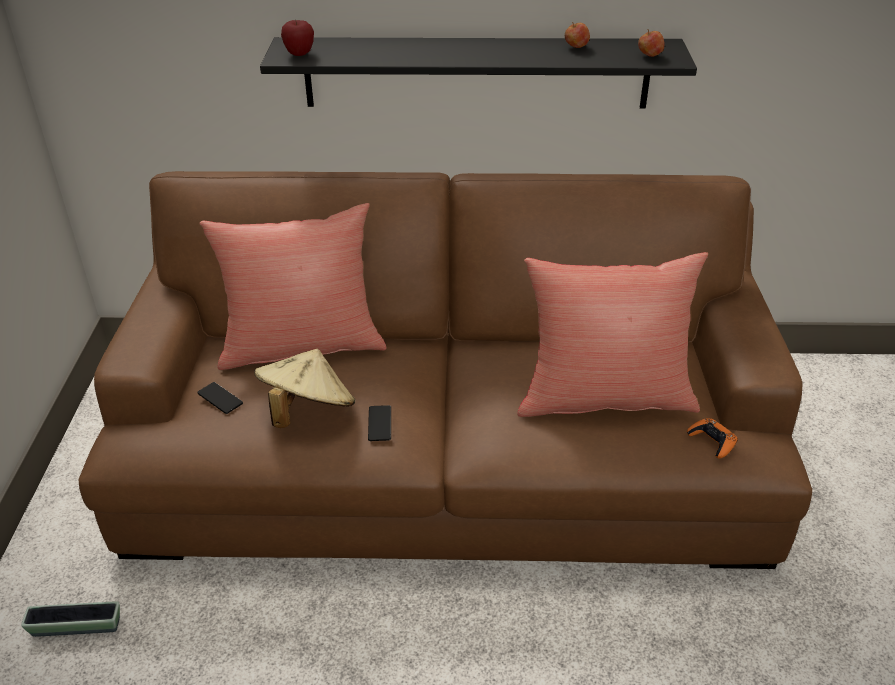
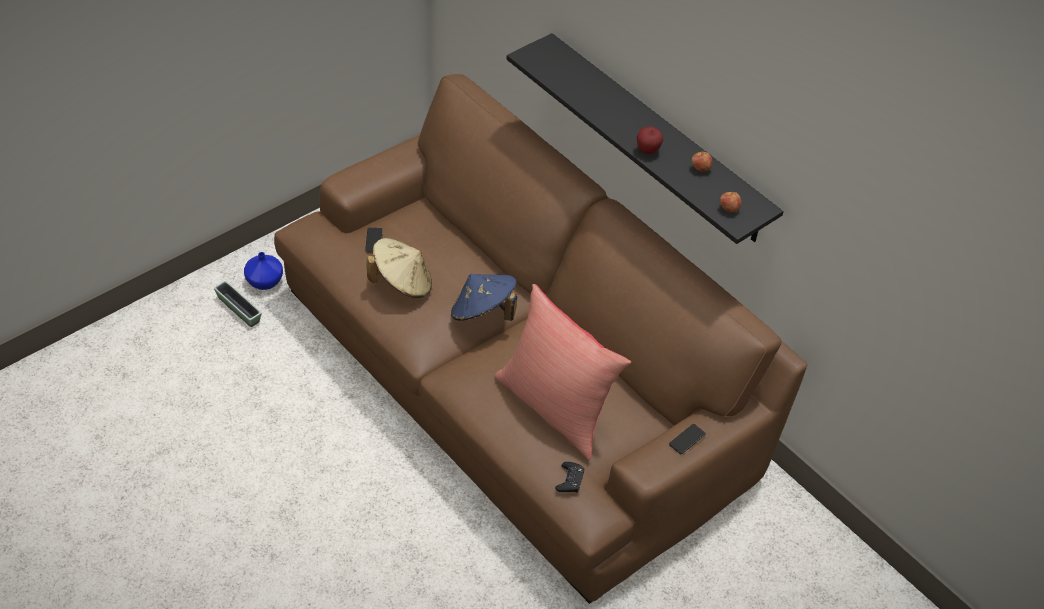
camera: 45 degrees right, 10 degrees up
(72, 574) = (264, 281): none -> blue vase
(299, 54) = (540, 59): apple -> apple (647, 151)
(302, 345) = (455, 242): red pillow -> none
(379, 424) = (425, 320): phone -> phone (687, 439)
(421, 377) = (483, 313): none -> blue hat
(712, 441) = (569, 480): orange game controller -> black game controller

